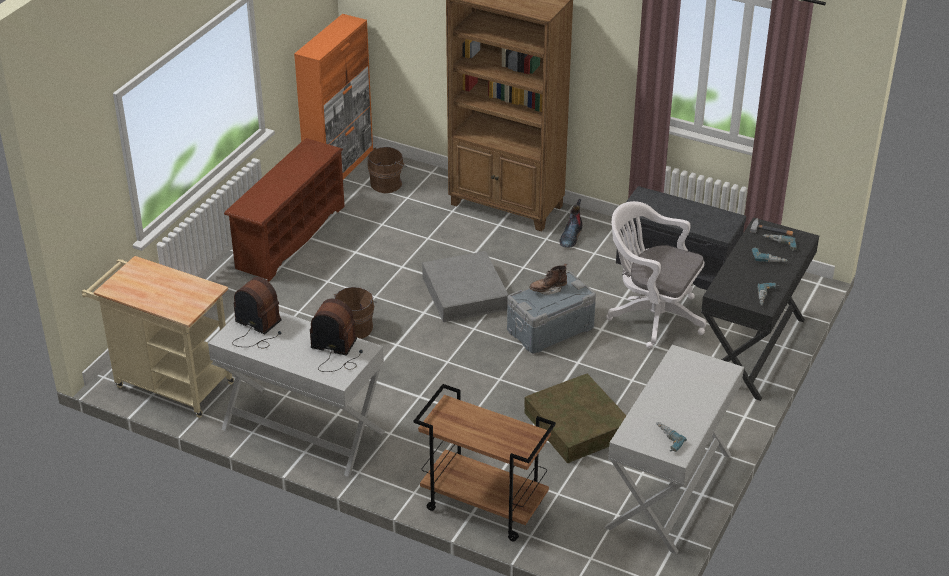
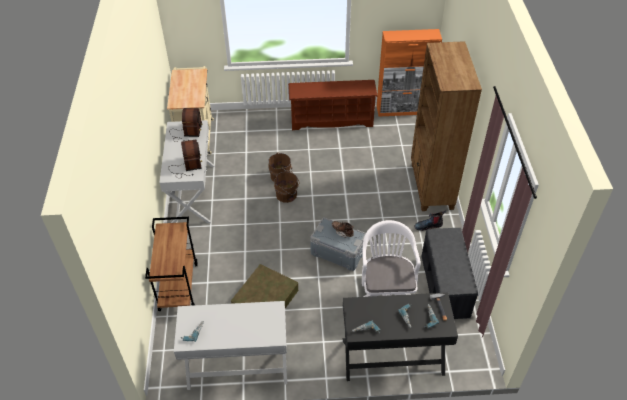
camera: 60 degrees right, 10 degrees up
(387, 183) = (407, 132): brown bucket -> brown bucket (287, 195)
(464, 293) = (340, 204): grey storage box -> none

